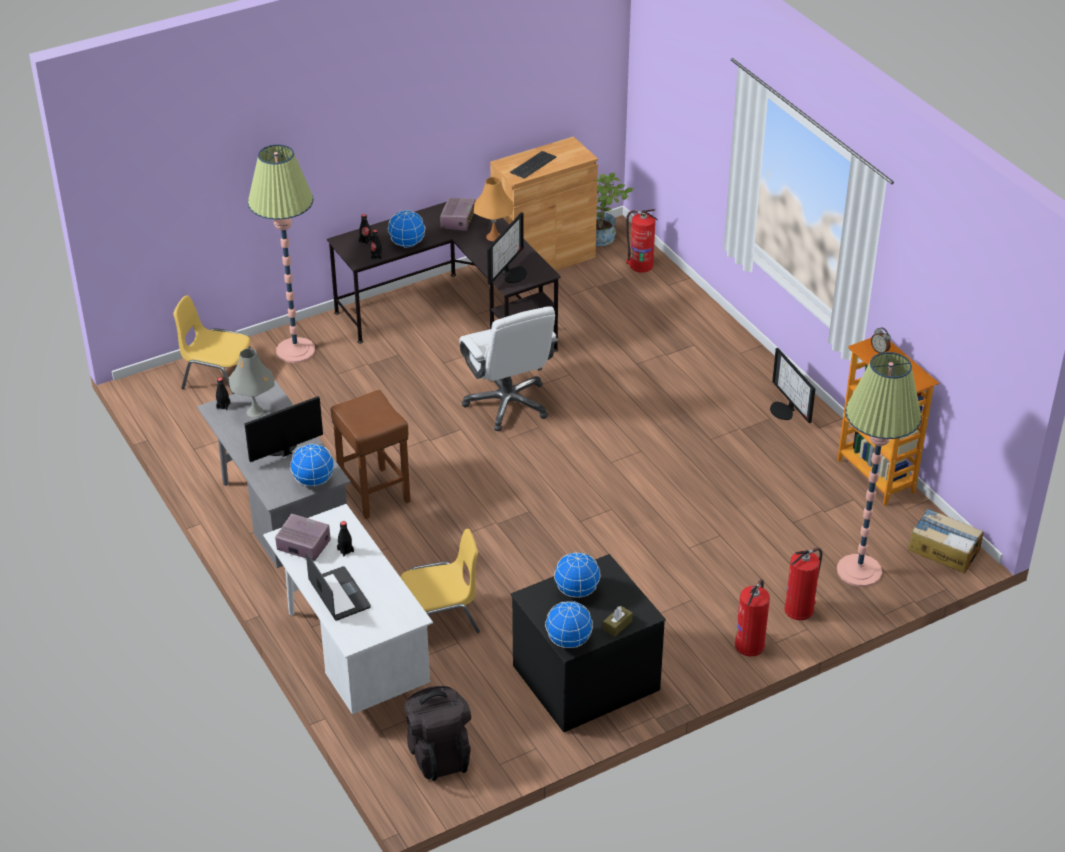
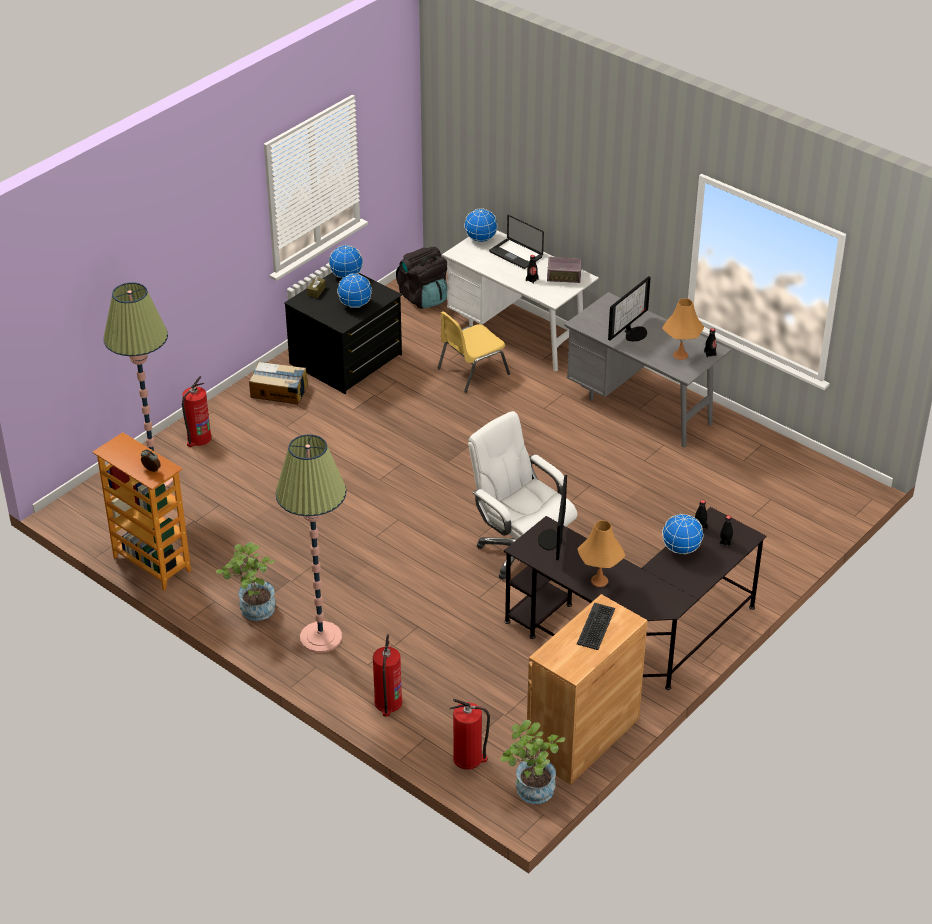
camera: 160 degrees right, 0 degrees up
(218, 377) = (802, 512): yellow chair -> none
(255, 412) = (680, 355): grey table lamp -> orange table lamp
(295, 351) = (756, 555): floor lamp -> floor lamp (321, 637)
(314, 481) = (591, 317): globe -> globe (480, 239)
(375, 493) = (583, 445): brown stool -> none
(458, 221) = (649, 591): radio -> none
(750, 645) = (231, 406): fire extinguisher -> fire extinguisher (388, 703)
(784, 410) = (252, 611): monitor -> potted plant
(943, 549) = (84, 512): cardboard box -> cardboard box (279, 391)

